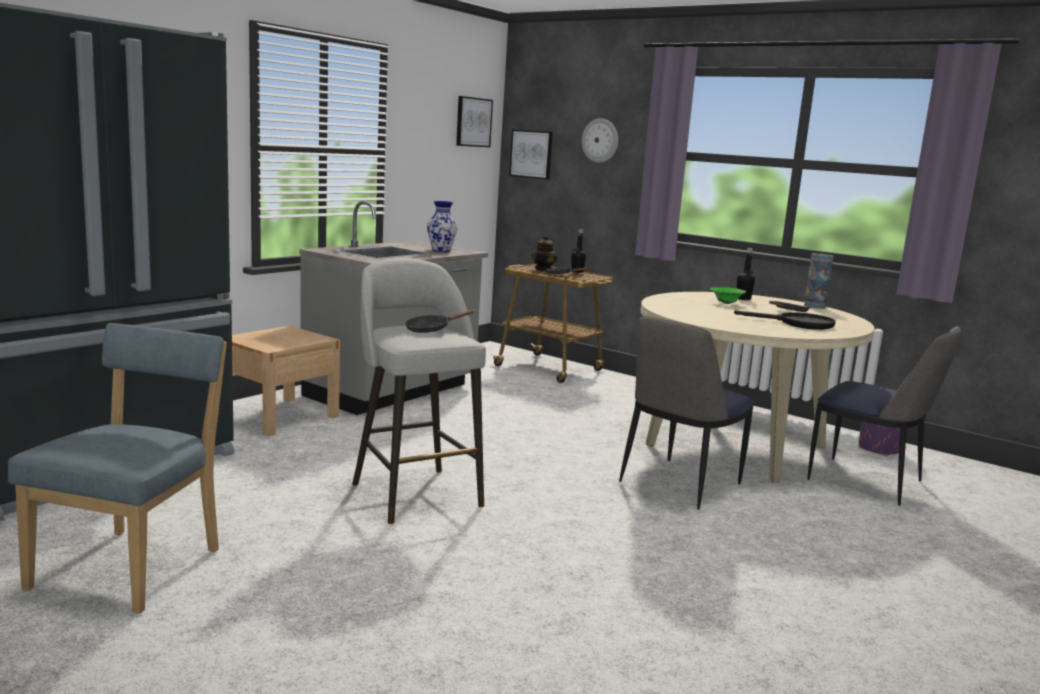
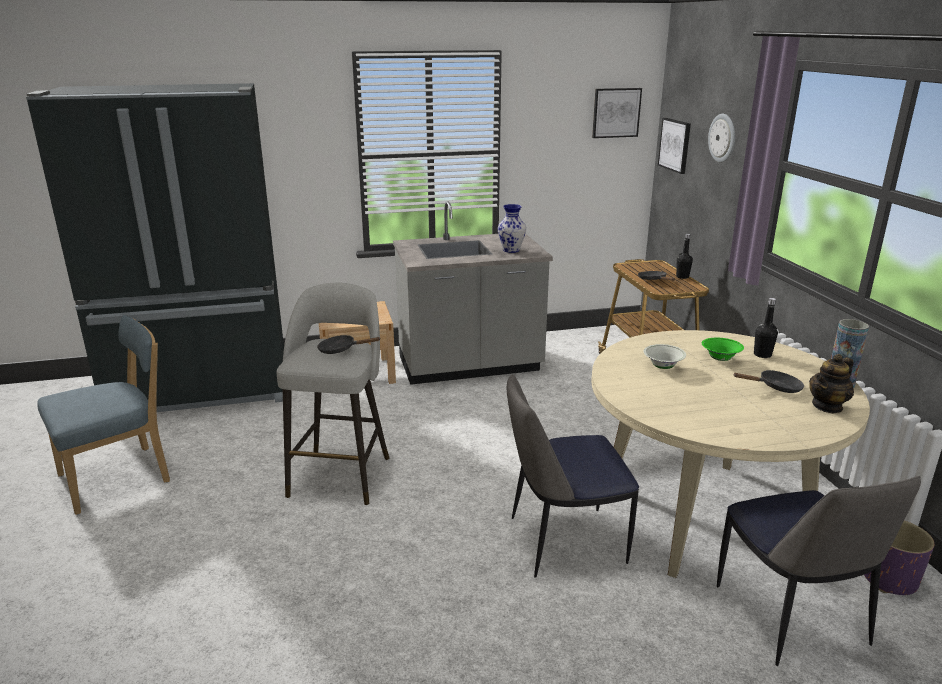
camera: 40 degrees right, 10 degrees up
(543, 269) = (653, 269): teapot -> teapot (827, 406)
(704, 310) = (663, 367): none -> white bowl
(798, 324) = (736, 411): black frying pan -> none

